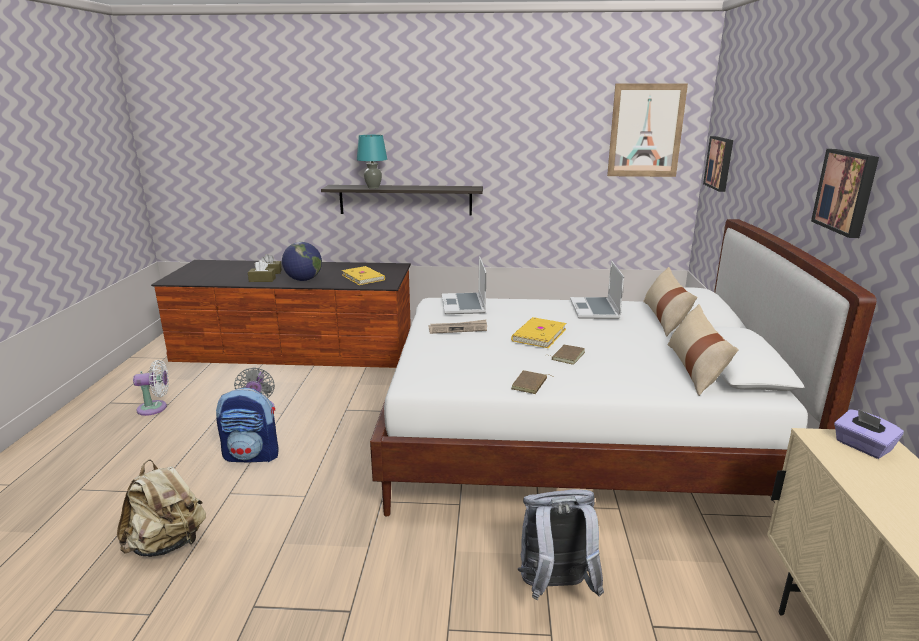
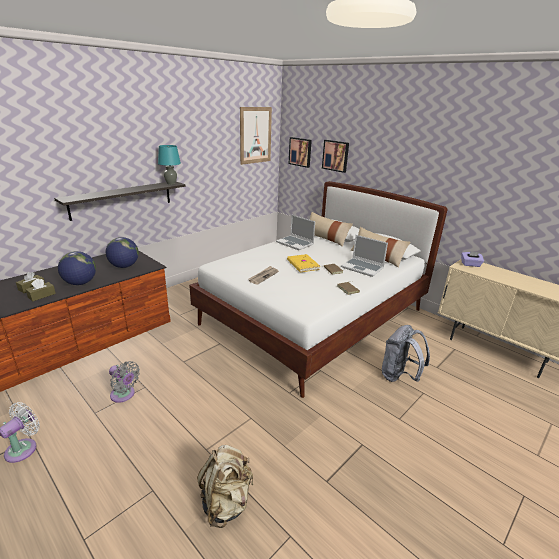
camera: 50 degrees left, 5 degrees up
(252, 455) = (177, 421): backpack -> none
(363, 277) = (124, 266): yellow book -> globe
(373, 187) = (104, 194): turquoise table lamp -> turquoise table lamp (171, 183)
(464, 305) = (238, 262): laptop -> laptop (363, 268)
(847, 191) = (417, 165): picture -> picture (336, 155)

